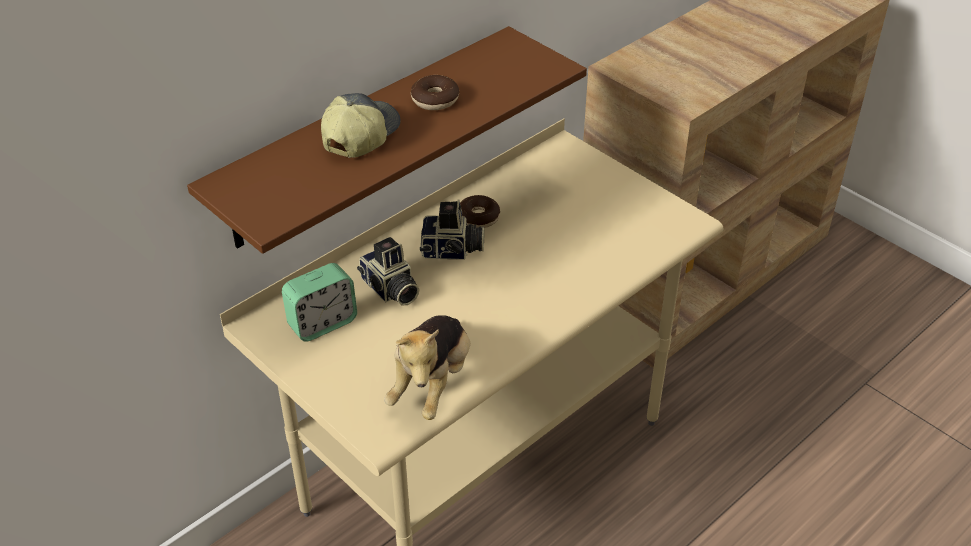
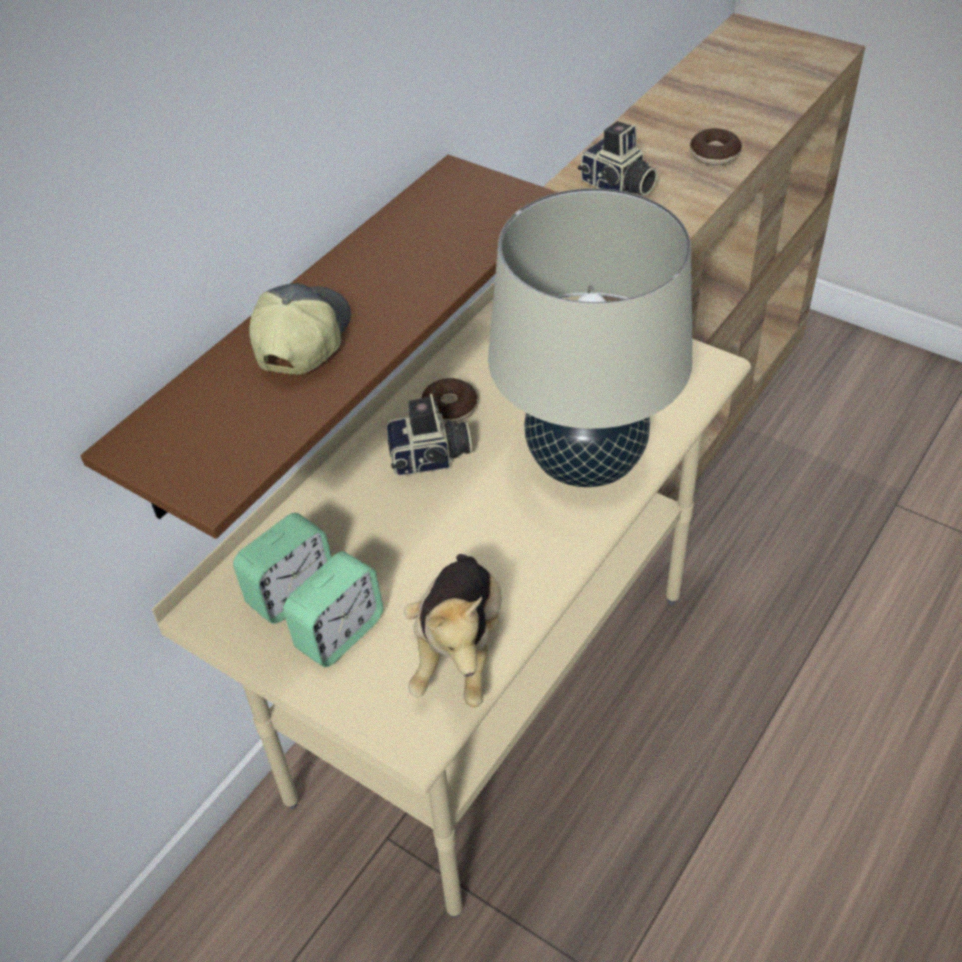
camera: 10 degrees left, 5 degrees up
(349, 356) = (339, 633): none -> alarm clock
(389, 289) = (366, 527): camera -> camera (617, 186)
(435, 99) = (386, 271): donut -> donut (714, 154)
(568, 273) = (585, 462): none -> beige table lamp

